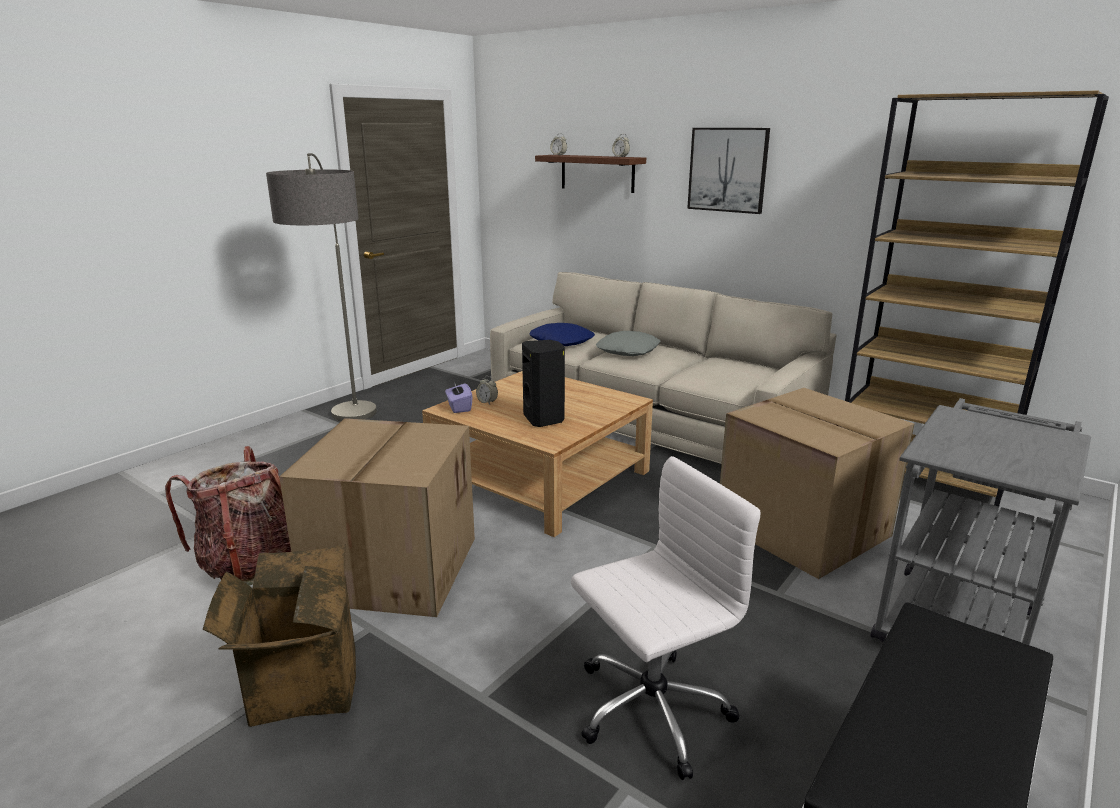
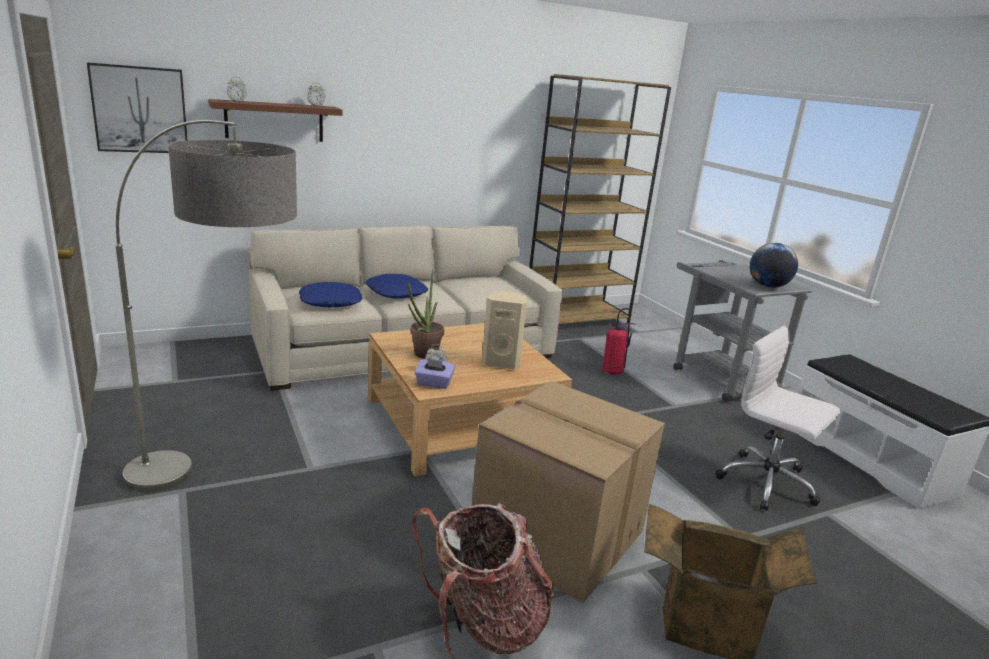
camera: 65 degrees left, 0 degrees up
(510, 392) = (423, 356): none -> potted plant
(544, 419) = (501, 362): black speaker -> beige speaker
(628, 351) = (396, 293): grey pillow -> blue pillow
(649, 710) = (768, 484): white office chair -> white office chair turned 45 degrees counterclockwise
(728, 170) = (417, 120): picture -> picture (140, 109)
(799, 529) = (612, 372): cardboard box -> fire extinguisher
(979, 460) = (768, 286): none -> globe

